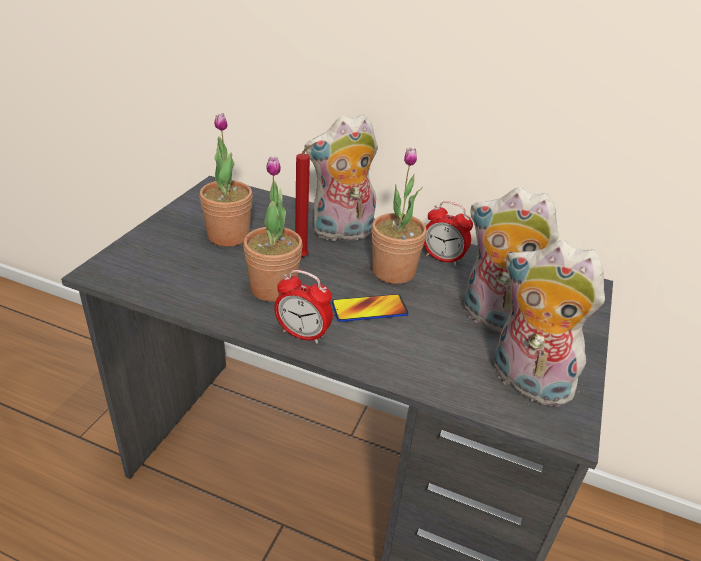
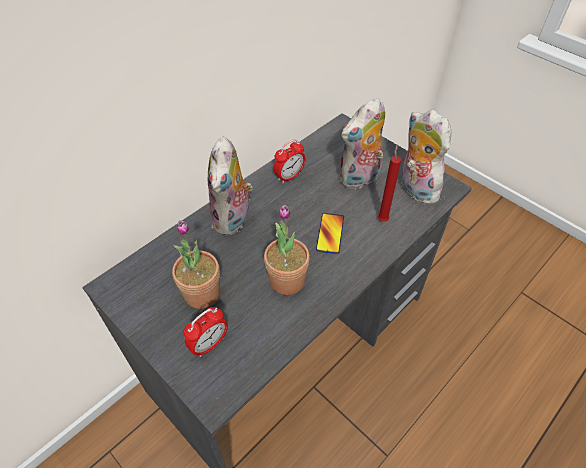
camera: 65 degrees left, 15 degrees up
(303, 257) = (254, 252): red candle -> red candle (382, 219)
(303, 334) = (344, 277): alarm clock -> alarm clock (209, 344)
(393, 272) = (294, 207): potted plant -> none
(525, 382) = (415, 188): plush toy -> plush toy turned 90 degrees clockwise

